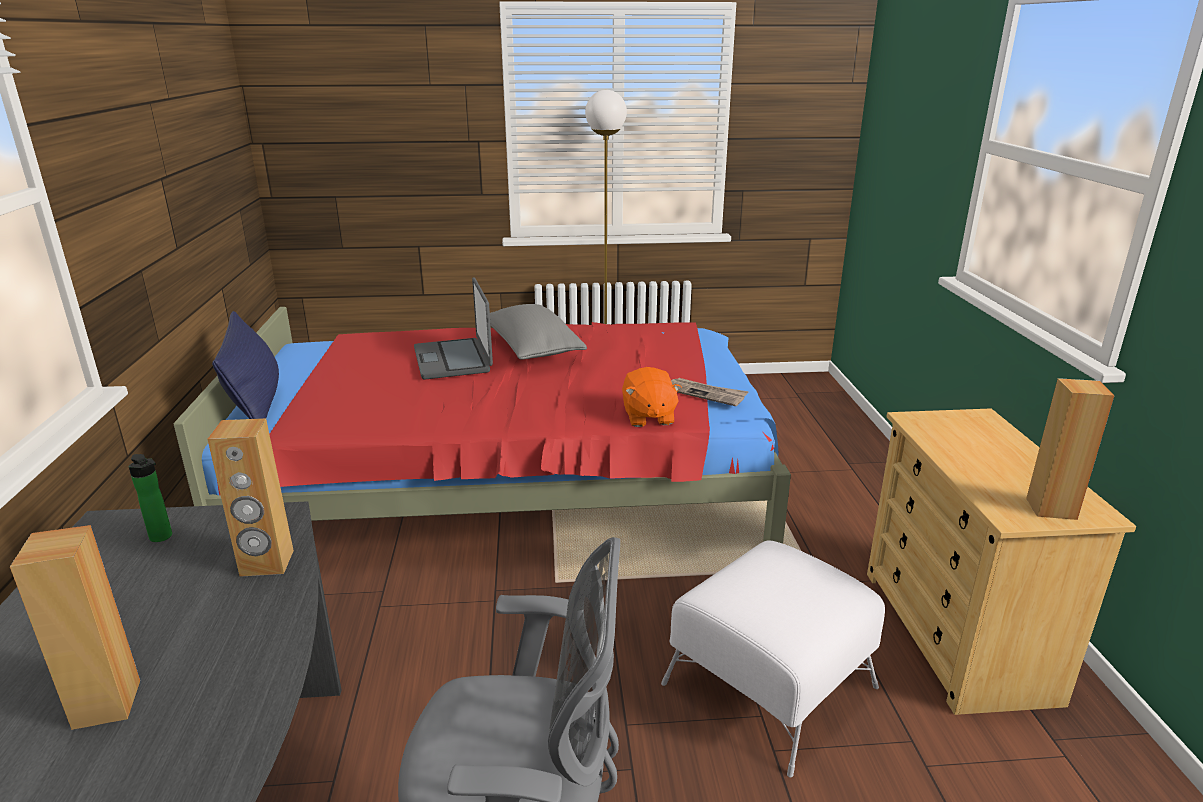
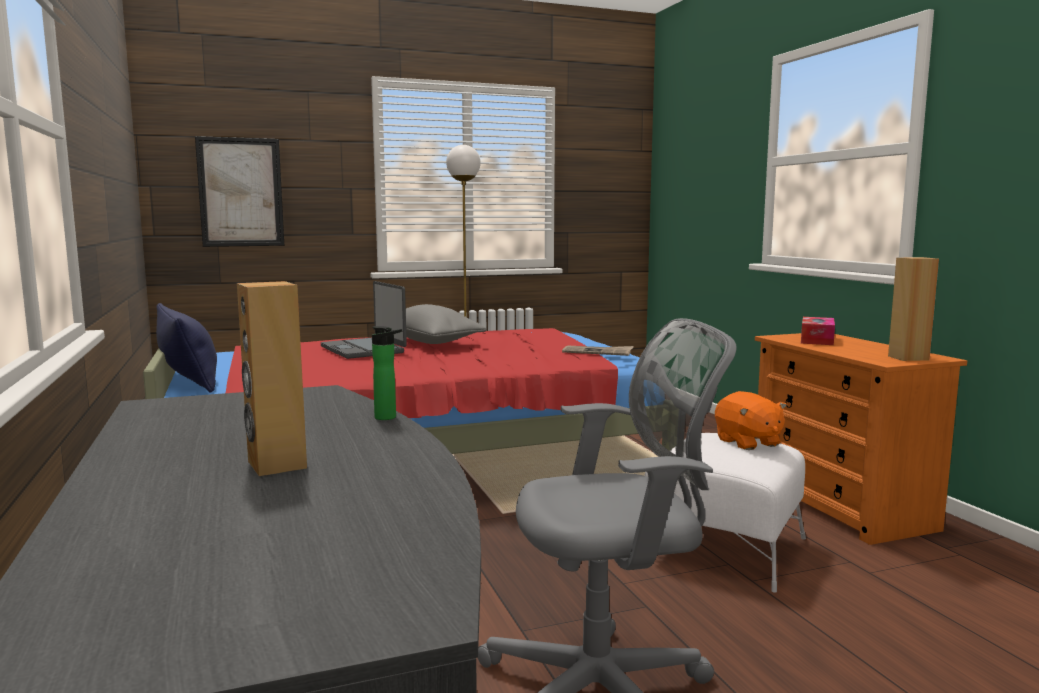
camera: 15 degrees left, 15 degrees down
(162, 538) = (220, 405): bottle -> bottle (388, 418)
(267, 563) = (339, 407): brown speaker -> none
(356, 149) = (241, 192): none -> picture
(648, 417) = (563, 364): orange plush toy -> orange plush toy (747, 442)
(956, 634) = (840, 505): beige dresser -> orange dresser
(962, 434) = (817, 340): none -> tissue box

